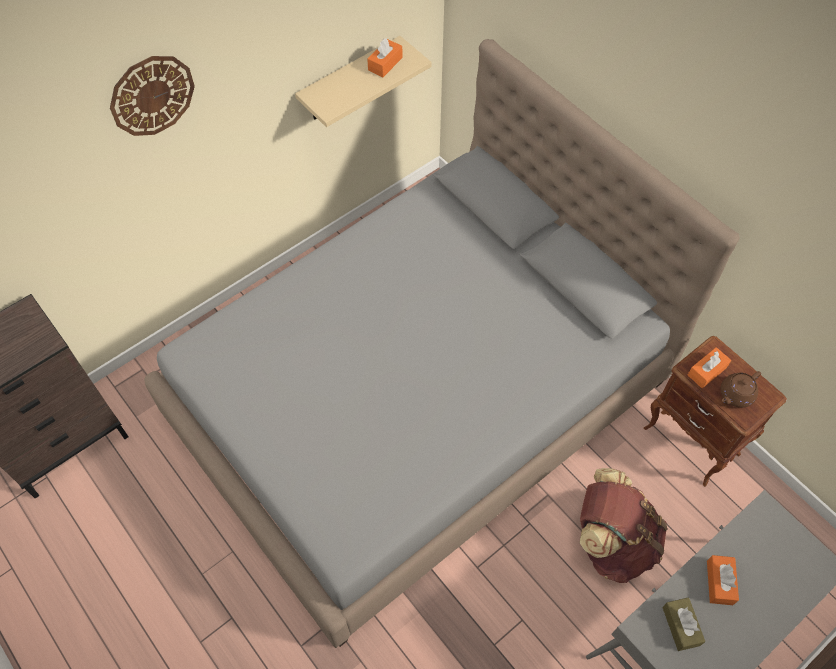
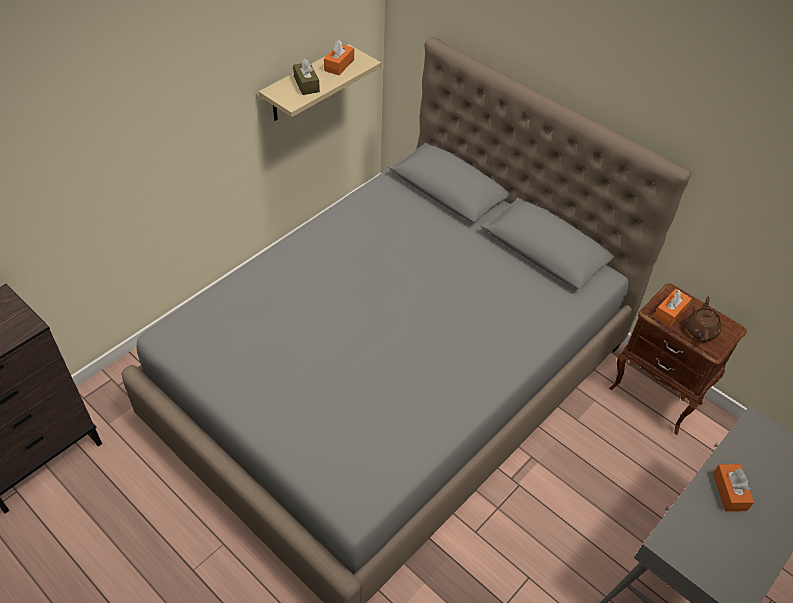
camera: 10 degrees left, 10 degrees down
(152, 95) = (131, 76): wall clock -> none
(611, 540) = (600, 492): brown backpack -> none
(680, 626) = (703, 536): brown tissue box -> brown tissue box (306, 84)
(735, 395) = (700, 330): brown teapot -> brown teapot turned 150 degrees clockwise

